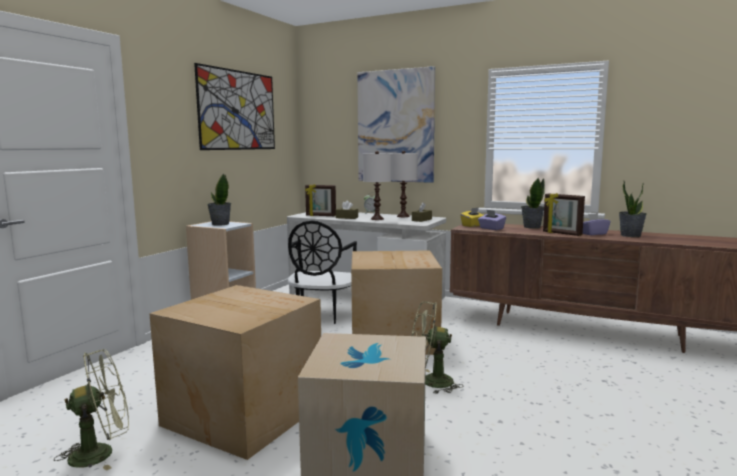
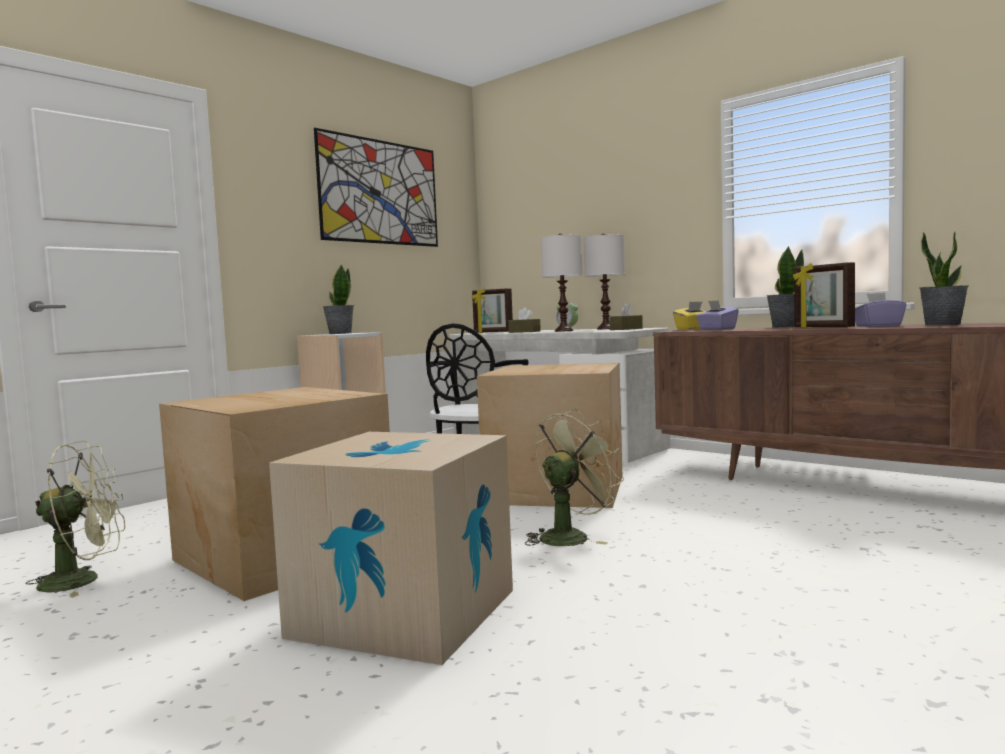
camera: 15 degrees right, 5 degrees down
(395, 126) = (597, 203): picture -> none
(430, 382) = (570, 536): green fan -> green fan turned 120 degrees clockwise

